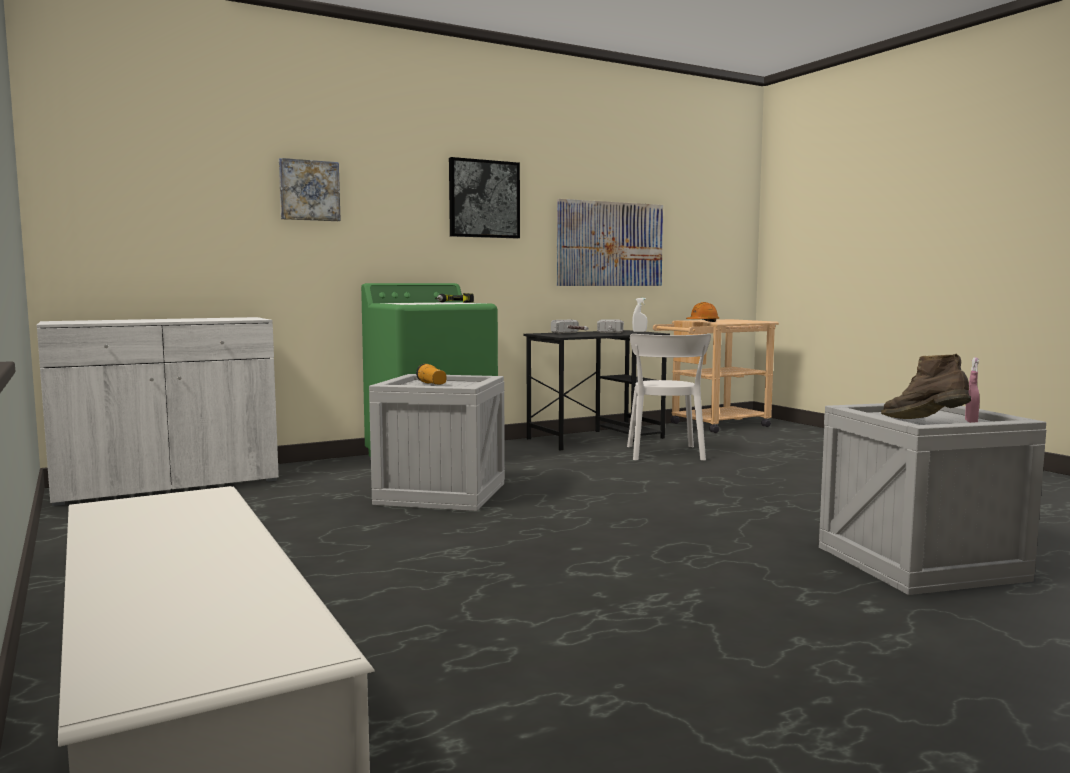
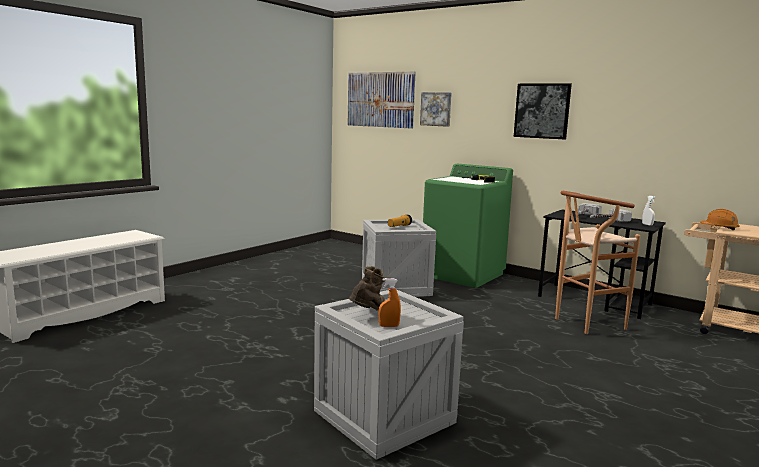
camera: 65 degrees right, 5 degrees up
(168, 484) = (354, 249): white cabinet -> none
(610, 244) = (656, 146): picture -> picture (380, 99)
(665, 454) = (583, 324): white chair -> brown stool
(971, 422) = (389, 326): pink spray bottle -> orange spray bottle

